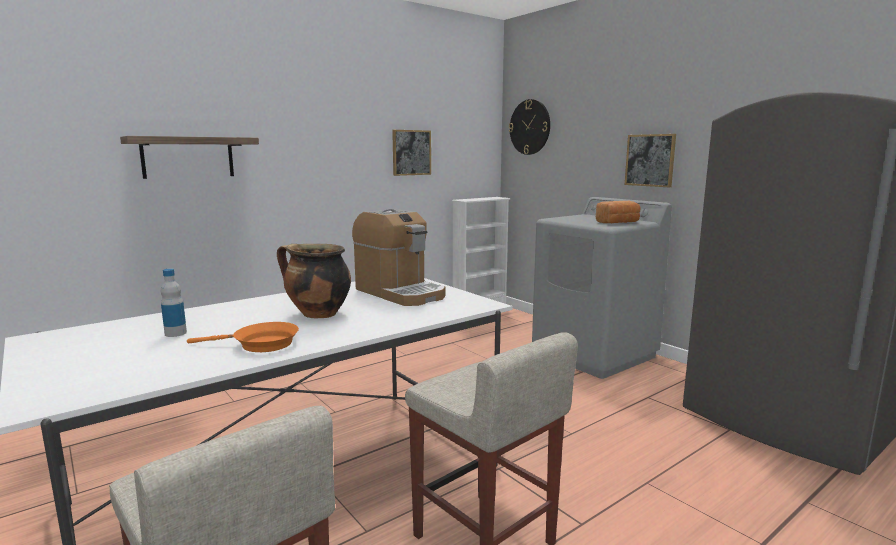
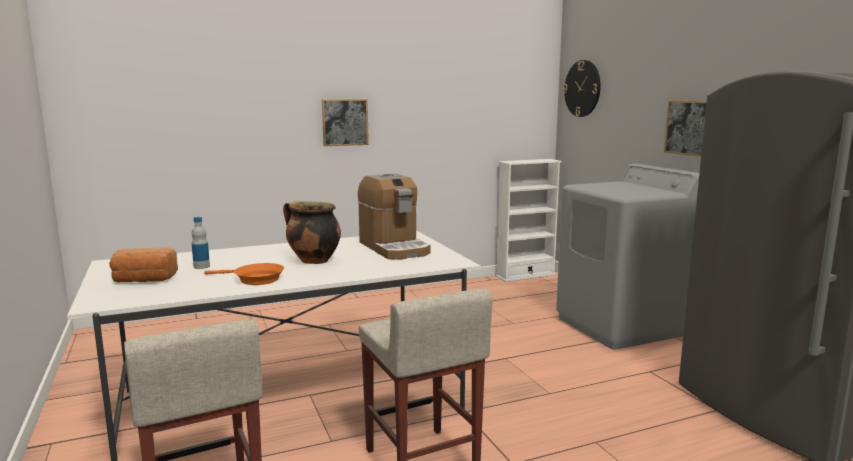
camera: 15 degrees right, 0 degrees up
(188, 157) = (248, 121): shelf -> none
(411, 152) = (456, 114): picture -> picture (345, 122)
(619, 223) = (641, 192): bread -> bread (144, 280)

